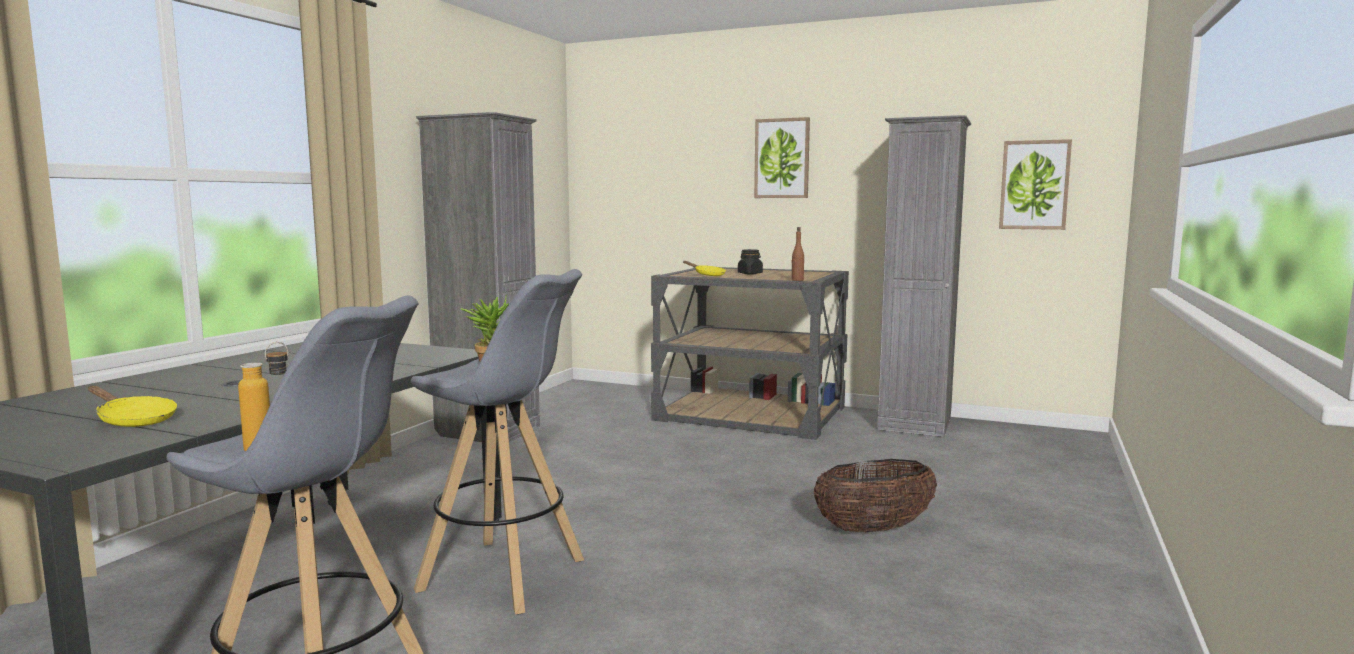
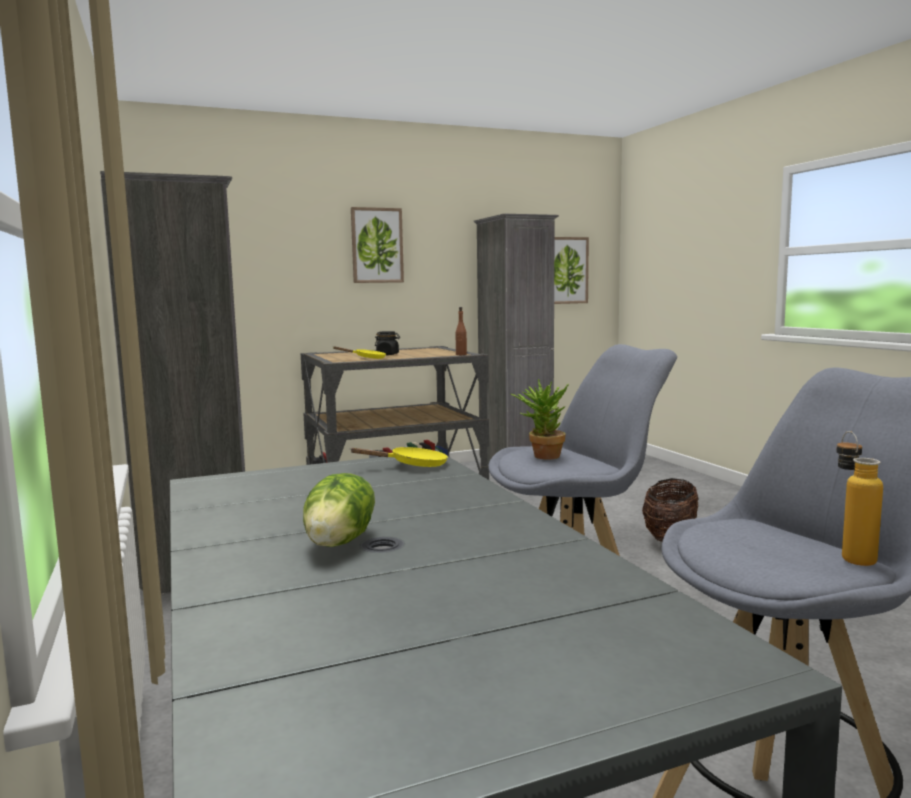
camera: 45 degrees left, 0 degrees up
(133, 420) = (530, 611): yellow frying pan -> yellow frying pan (413, 465)
(230, 377) = (341, 541): none -> lettuce

